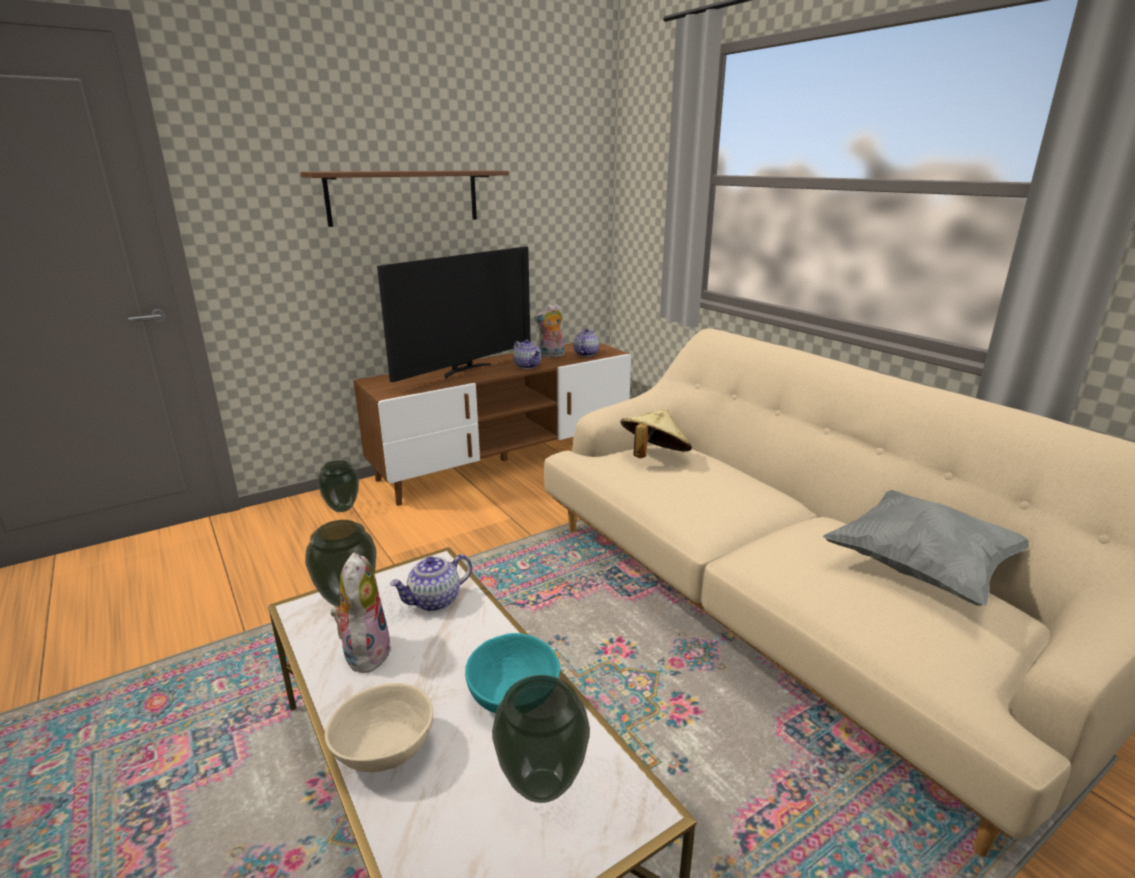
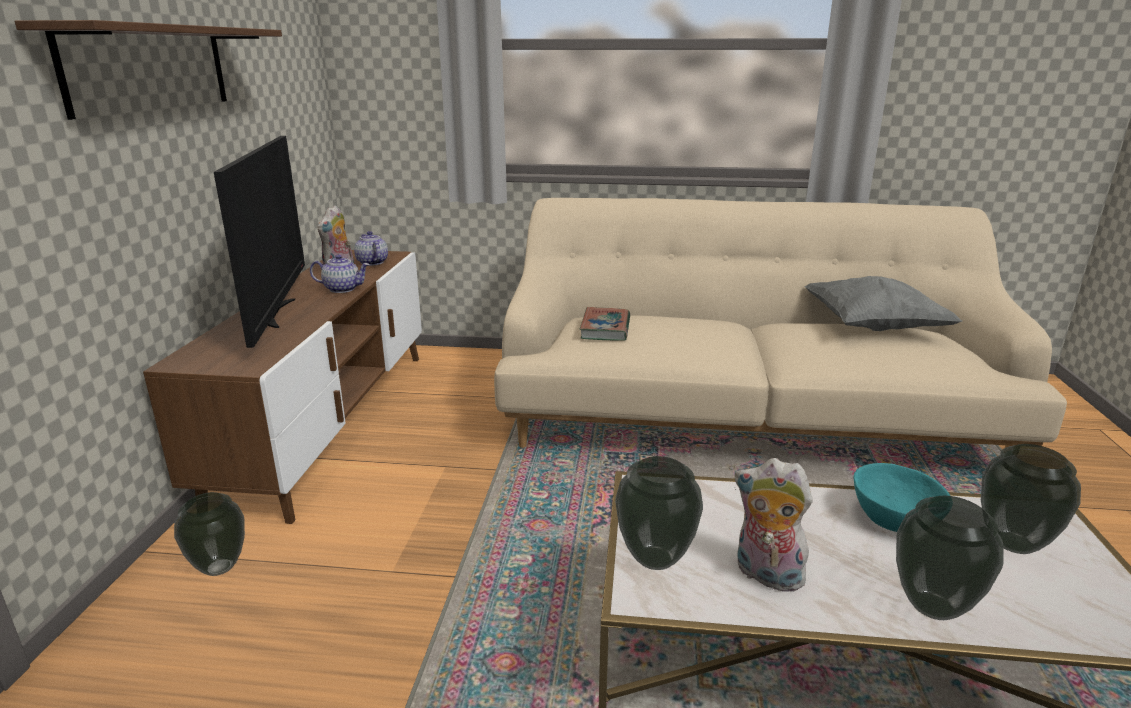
camera: 50 degrees left, 0 degrees up
(387, 750) = (933, 606): beige bowl -> vase
(434, 601) = (711, 509): teapot -> none
(653, 457) = (605, 328): beige hat -> book

